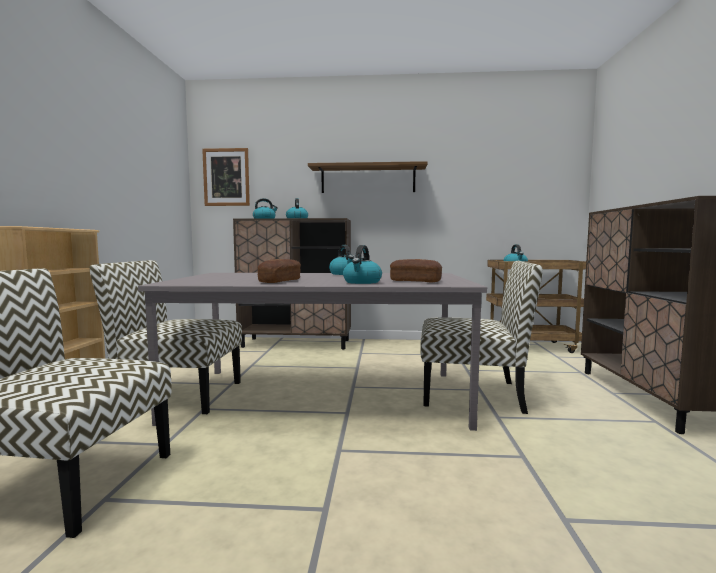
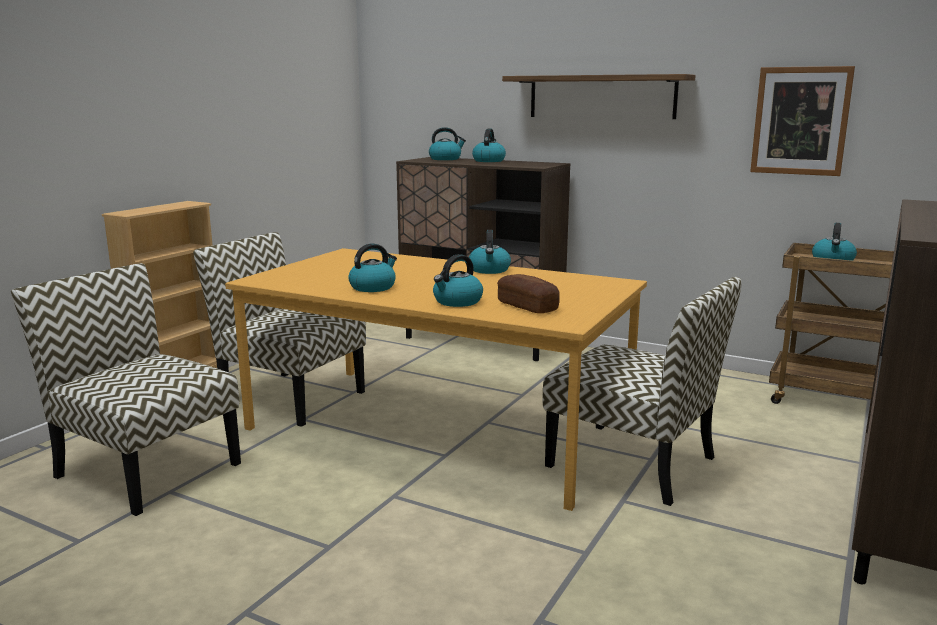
camera: 25 degrees right, 10 degrees up
(226, 177) = (404, 90): picture -> picture (800, 121)
(280, 281) = (373, 287): bread -> kettle
(323, 395) = (440, 427): grey dining table -> orange dining table

